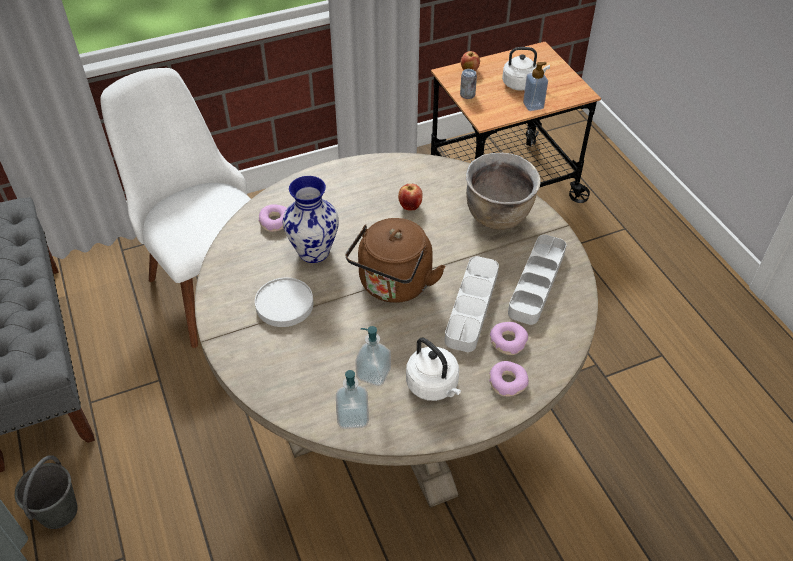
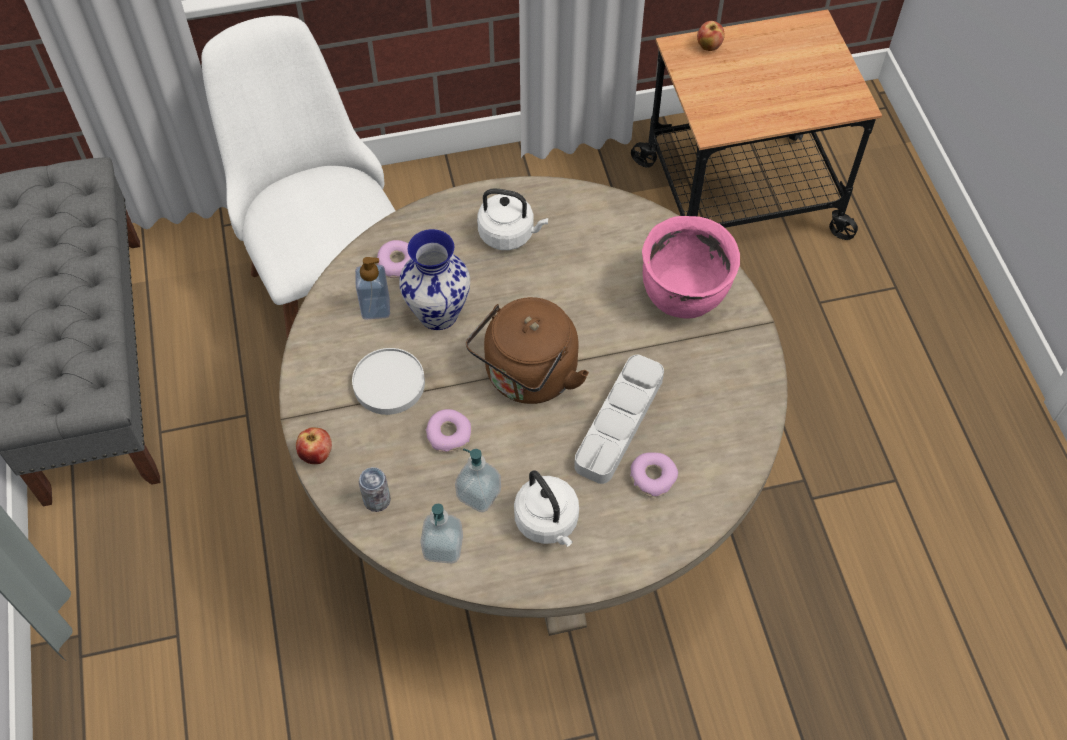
camera: 10 degrees right, 10 degrees up
(59, 511) = (109, 565): grey bucket -> none
(410, 206) = (573, 264): apple -> apple (316, 455)
(467, 95) = (697, 87): can -> can (377, 500)
(498, 216) = (684, 295): brown cooking pot -> pink cooking pot
(507, 382) = (639, 532): donut -> donut (449, 434)
(521, 84) = (776, 78): white kettle -> white kettle (509, 234)
(533, 105) = (783, 115): soap dispenser -> soap dispenser (375, 308)
(536, 282) = (710, 400): grey tray -> none

